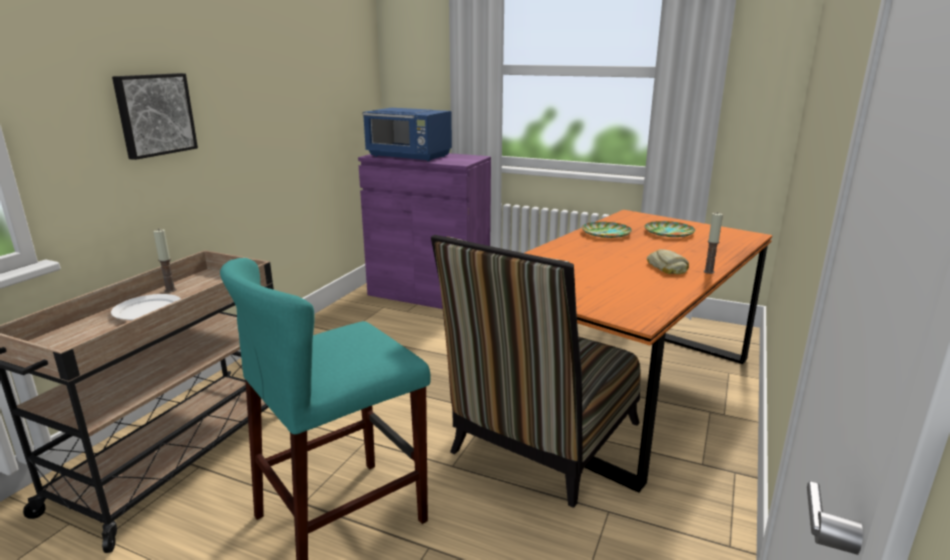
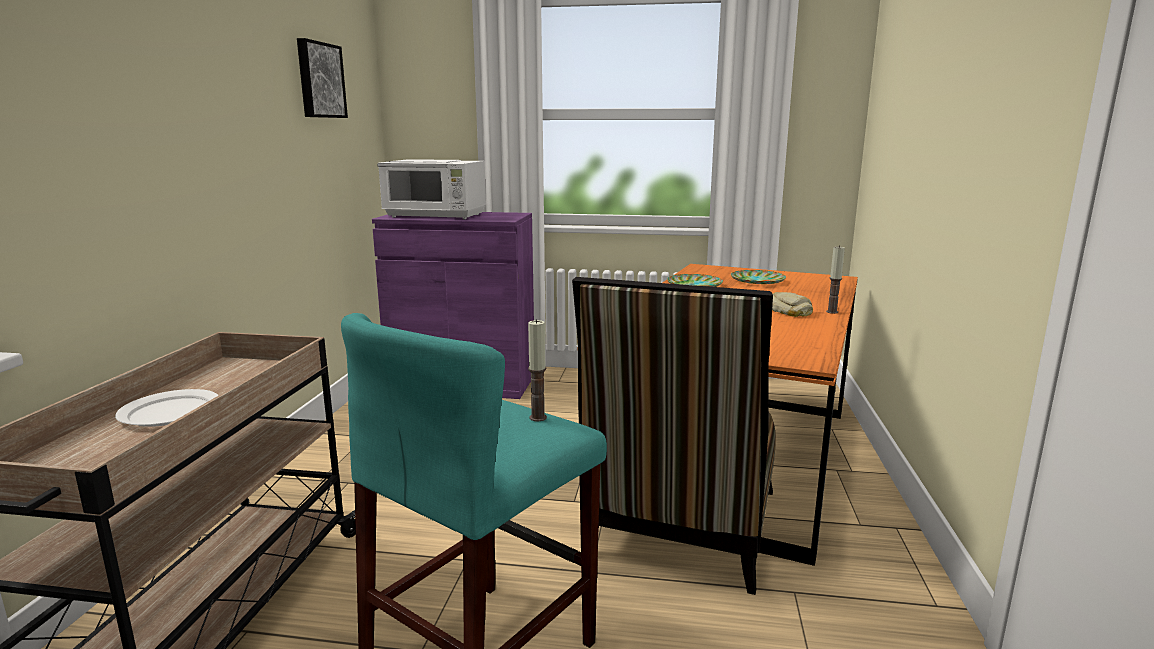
camera: 15 degrees left, 5 degrees down
(154, 114) = (140, 150): picture -> picture (319, 80)
(170, 290) = (187, 386): candle -> candle (538, 417)
(409, 156) = (436, 216): blue microwave -> white microwave

